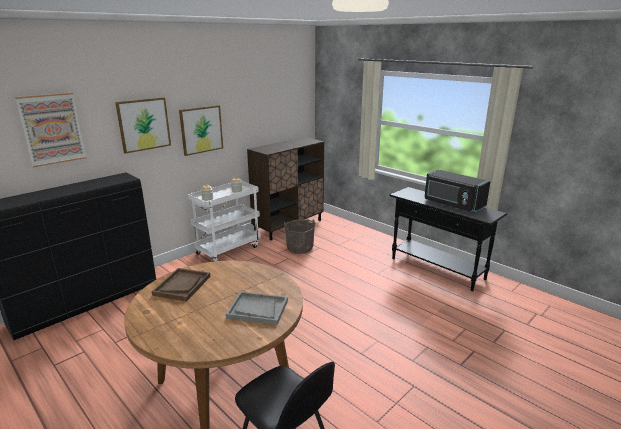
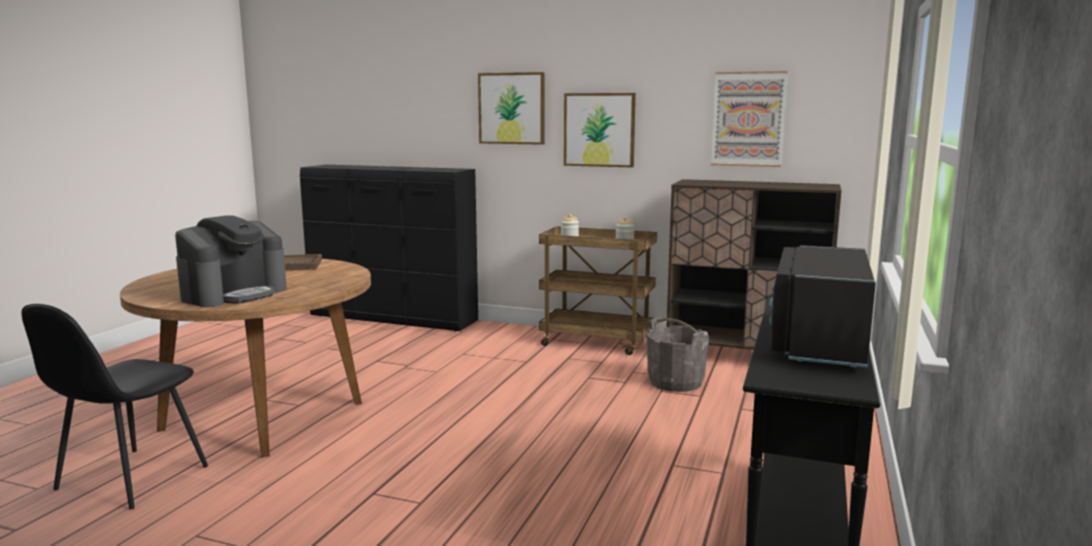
camera: 65 degrees right, 10 degrees down
(52, 129) = (409, 99): picture -> picture (748, 119)
(228, 249) = (597, 342): white cart -> brown cart
(257, 309) = (234, 294): grey tray -> coffee machine

